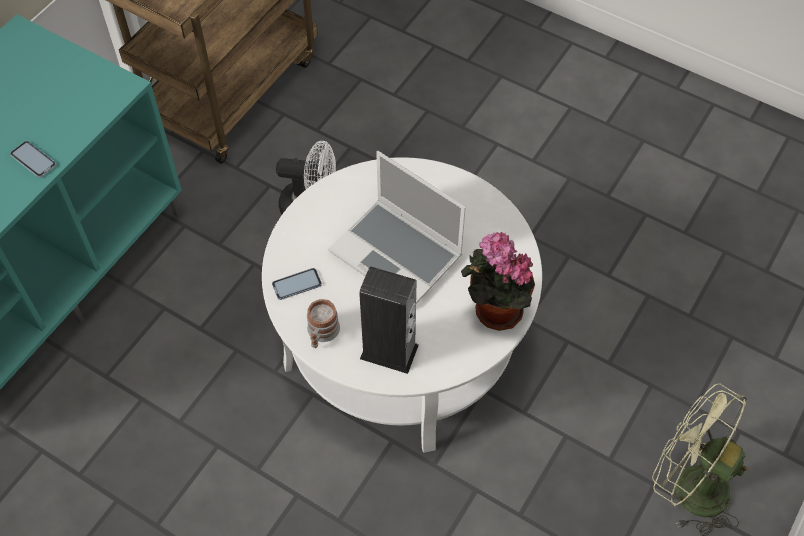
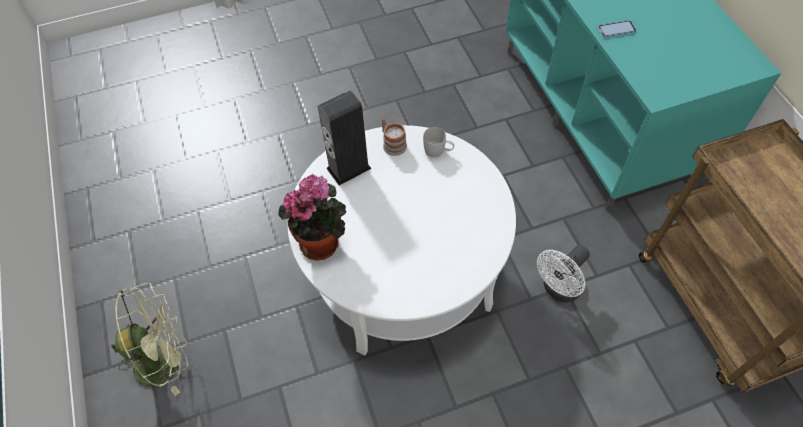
camera: 130 degrees right, 0 degrees up
(297, 284) = (438, 151): phone -> white mug
(398, 254) = (413, 217): laptop -> none

